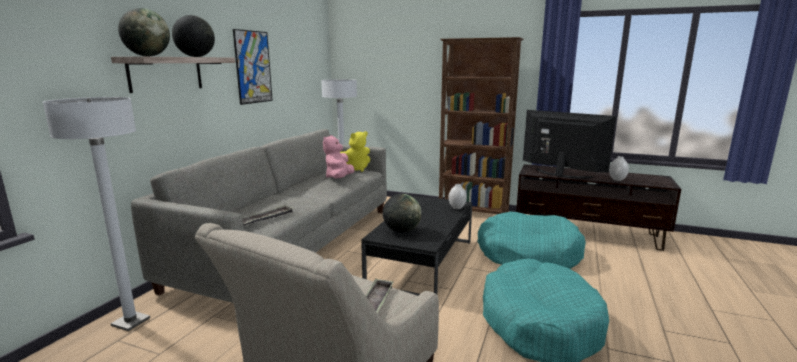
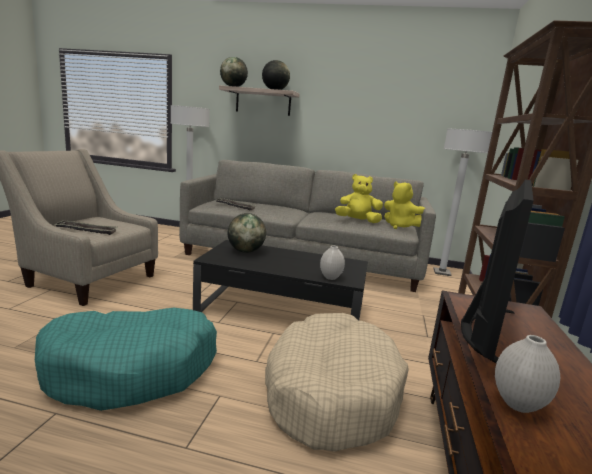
camera: 80 degrees right, 0 degrees up
(253, 67) = (350, 105): picture -> none
(339, 178) = (357, 221): pink plush toy -> yellow plush toy
(528, 254) = (330, 392): turquoise dog bed -> beige dog bed

